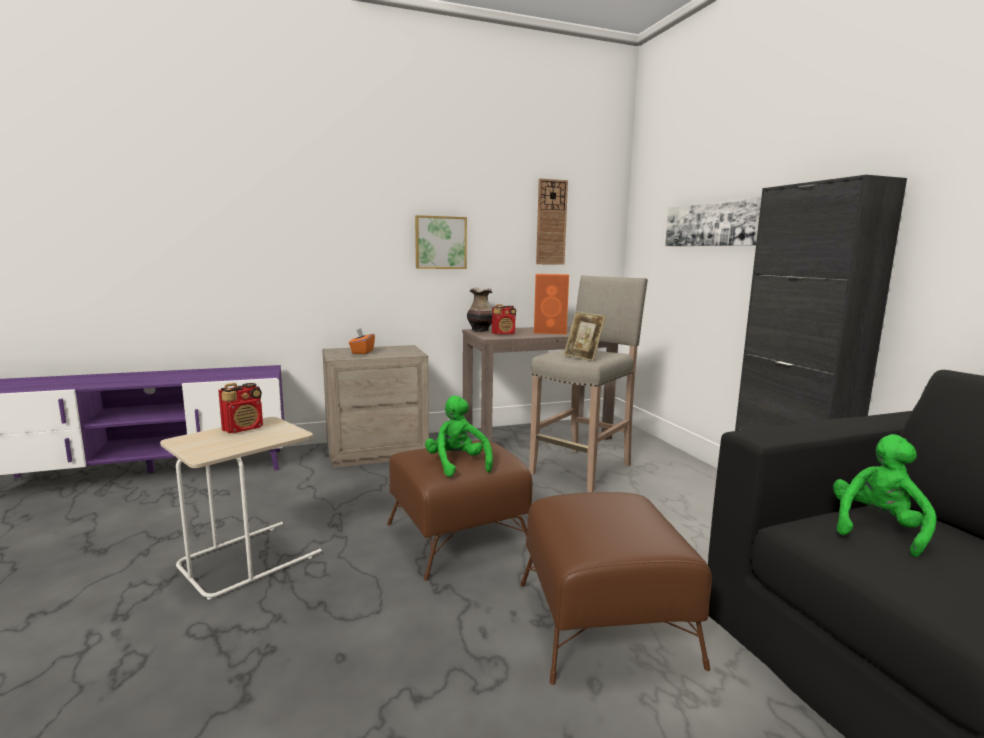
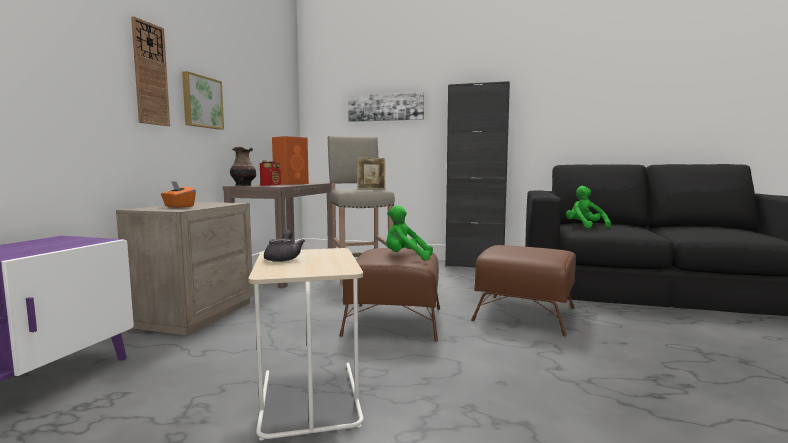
camera: 55 degrees left, 5 degrees down
(244, 429) = (283, 258): radio -> grey teapot
(551, 222) = (265, 97): wall clock -> wall clock (150, 74)

